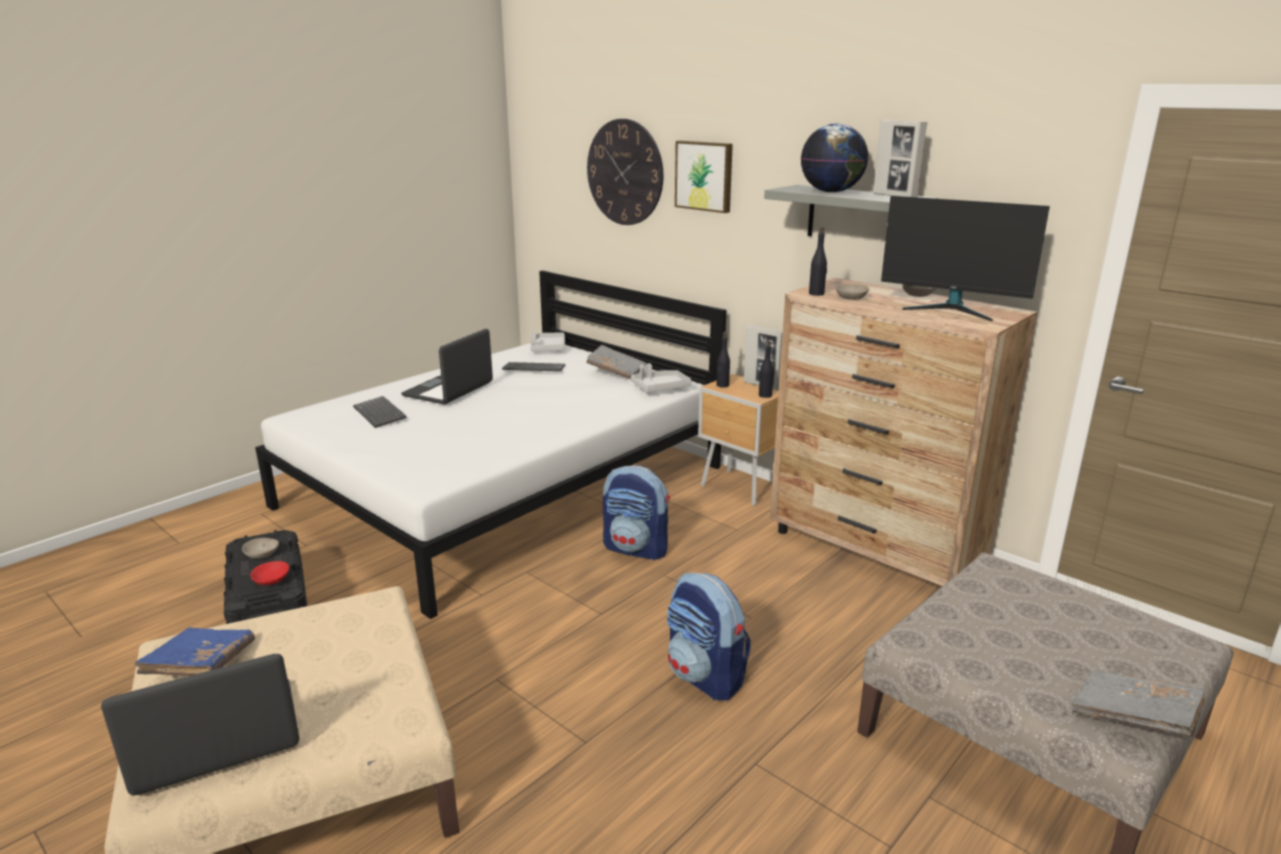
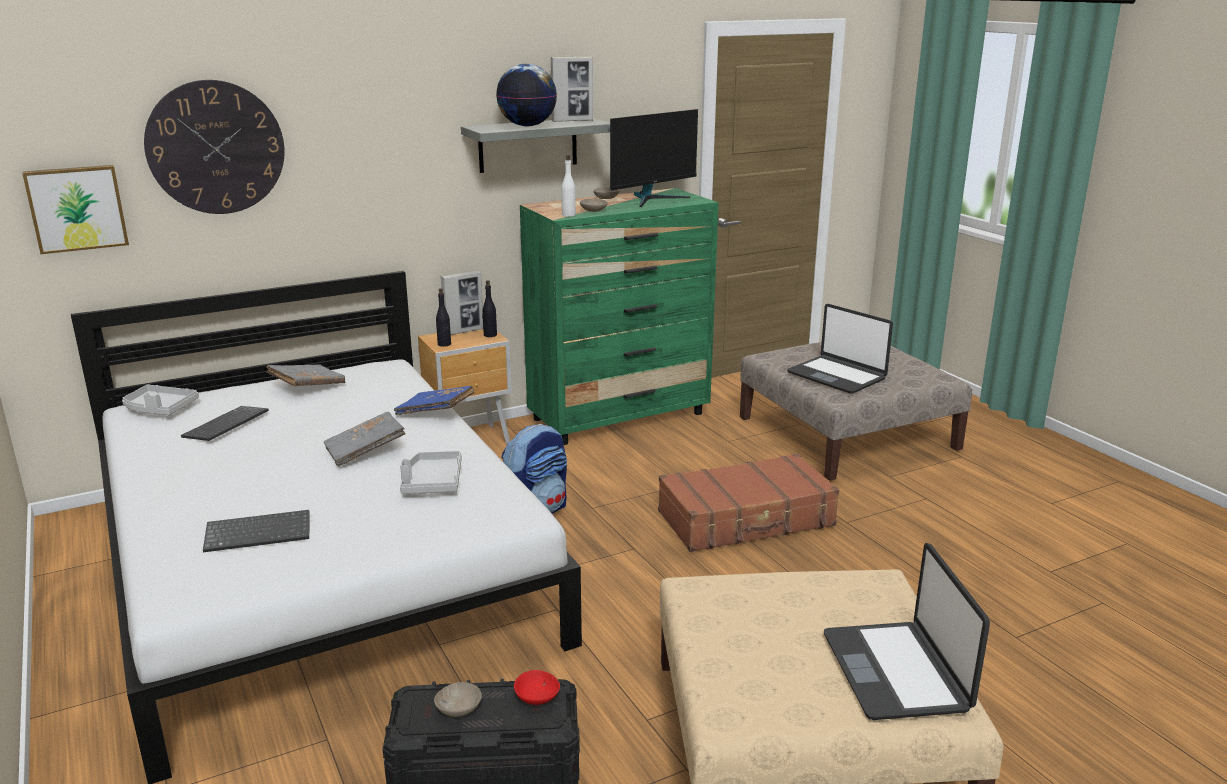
camera: 70 degrees left, 0 degrees up
(201, 666) = (777, 689): blue book -> blue book (435, 412)
(449, 390) = (230, 481): laptop -> laptop (837, 376)
(660, 388) = (390, 374): grey tray -> grey tray (432, 482)
(705, 176) = (346, 134): picture -> picture (77, 208)
(705, 676) = (746, 519): backpack -> brown suitcase
(816, 293) = (568, 215): black bottle -> white bottle
(876, 549) = (620, 416): brown dresser -> green dresser
(1134, 717) = (927, 369): grey book -> grey book (365, 451)

